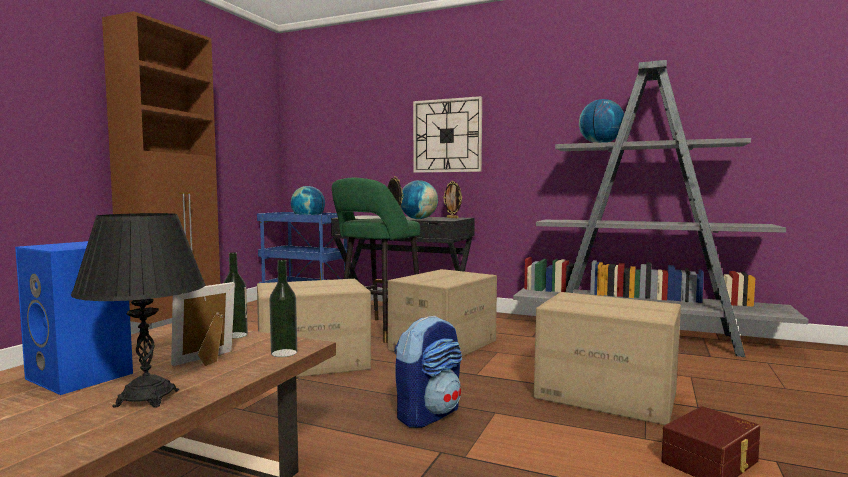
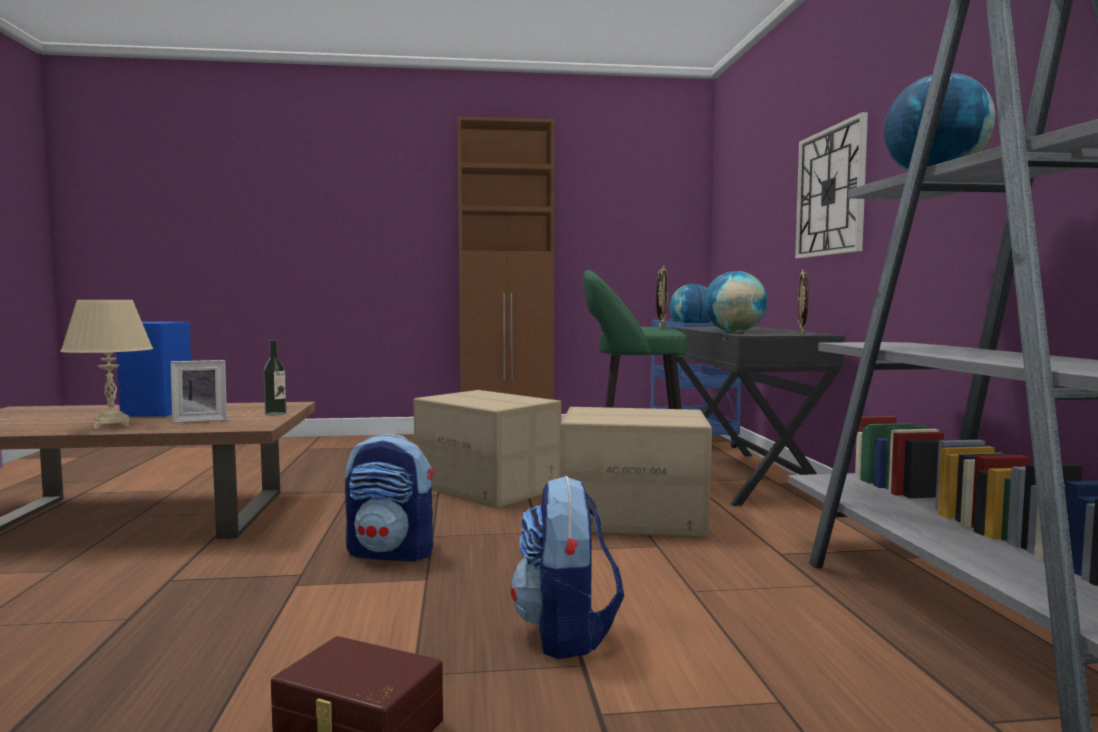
camera: 60 degrees right, 0 degrees up
(147, 398) = (112, 425): black table lamp -> beige table lamp
(208, 360) = (200, 420): picture frame -> picture frame turned 150 degrees clockwise
(284, 353) = (227, 427): bottle -> none
(606, 395) = (566, 634): cardboard box -> backpack

